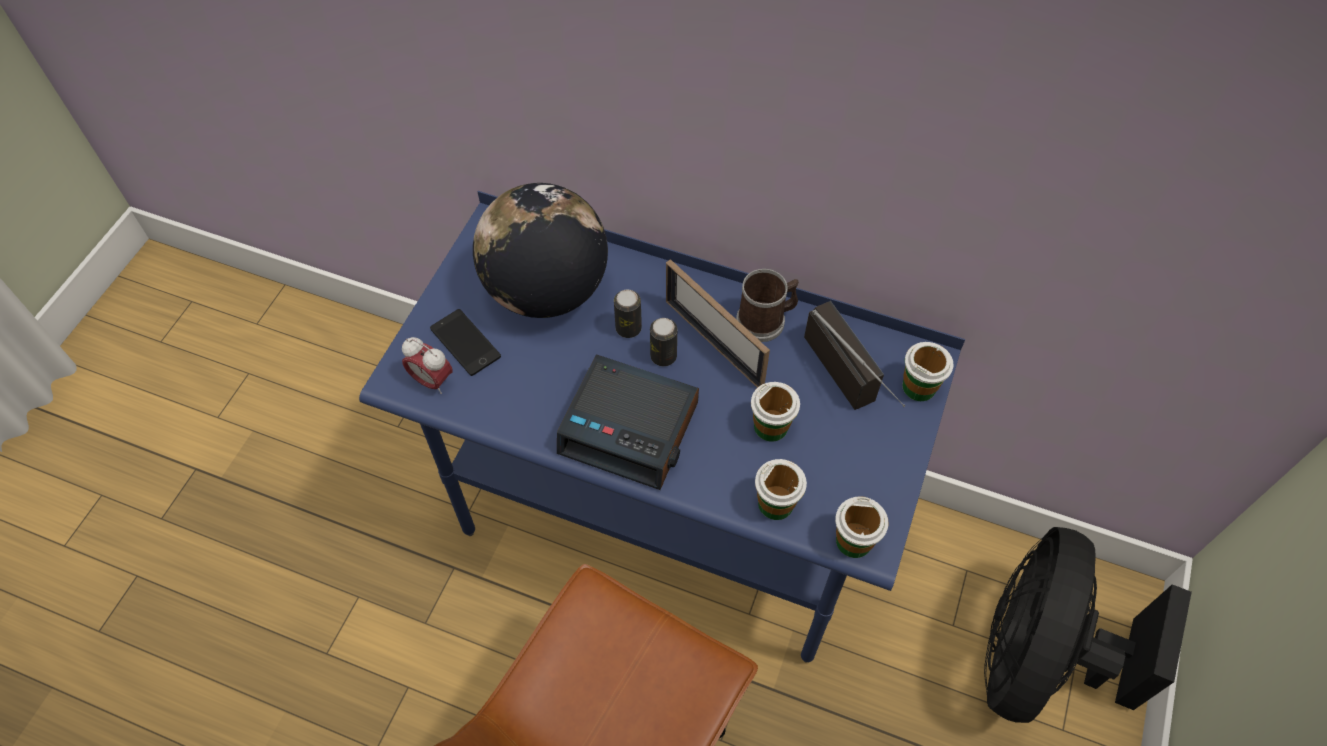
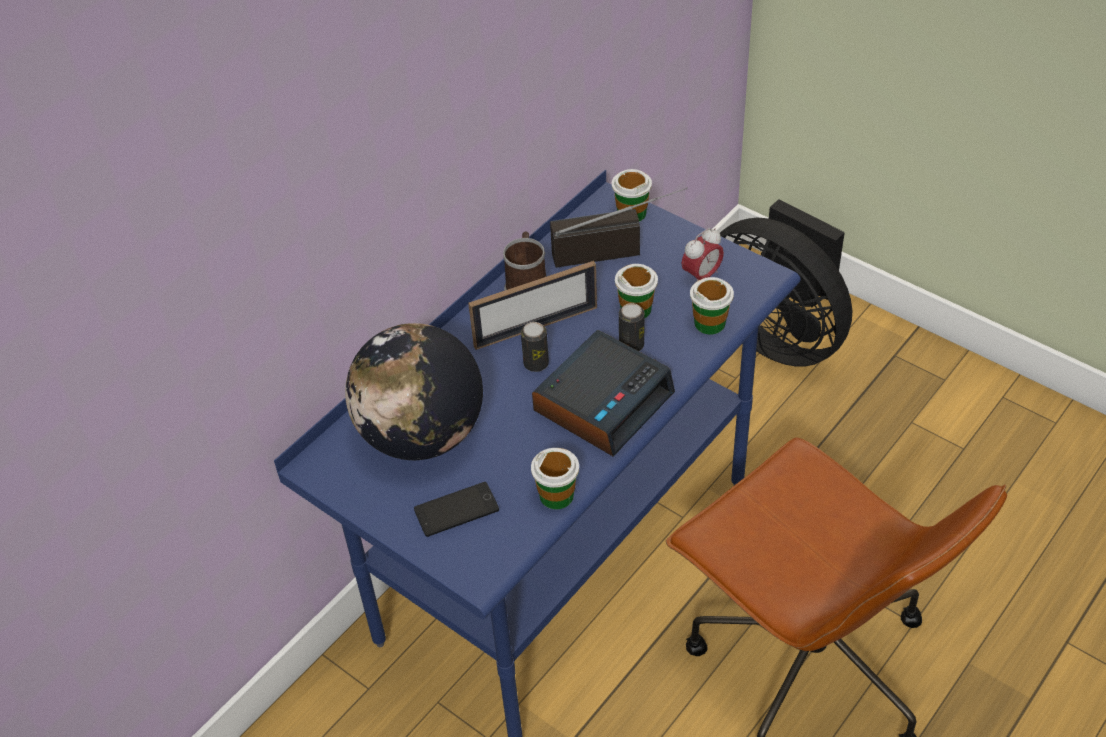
camera: 70 degrees left, 10 degrees down
(432, 381) = (491, 544): alarm clock -> alarm clock (701, 276)
(628, 328) = (494, 382): can -> can (631, 345)
(854, 541) = (757, 285): cup -> cup (557, 495)

